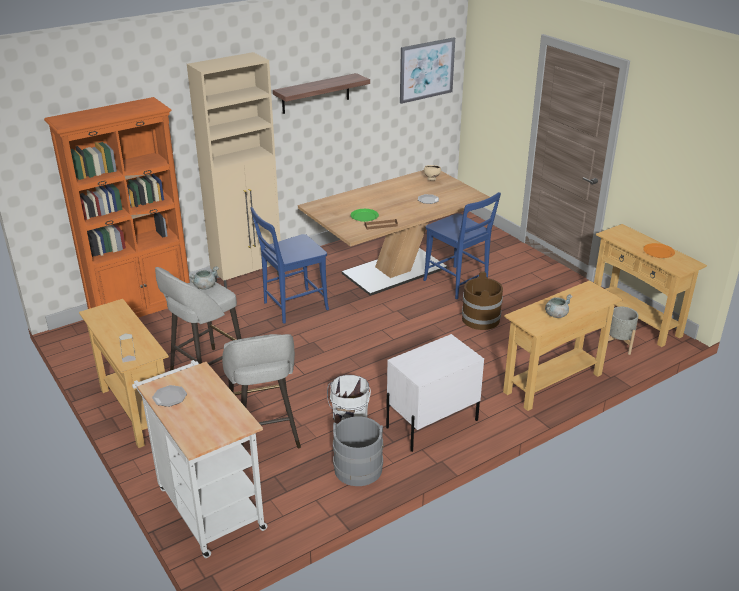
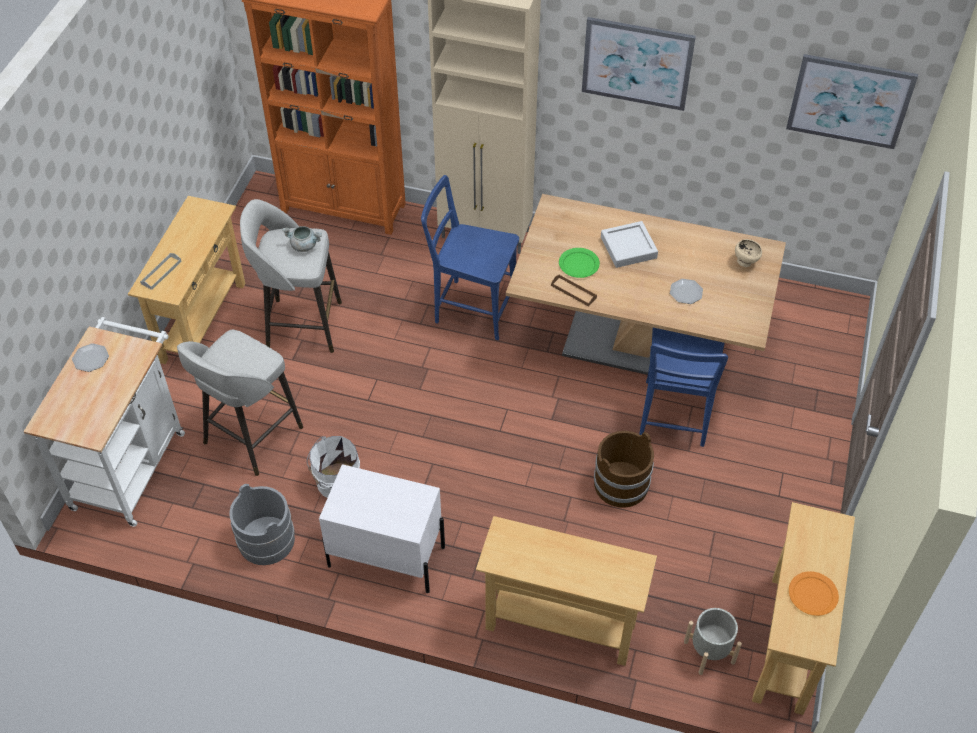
camera: 50 degrees right, 20 degrees up
(316, 93) = (637, 63): shelf -> picture
(375, 200) = (628, 248): none -> grey tray
(556, 314) = (540, 563): grey cooking pot -> none

